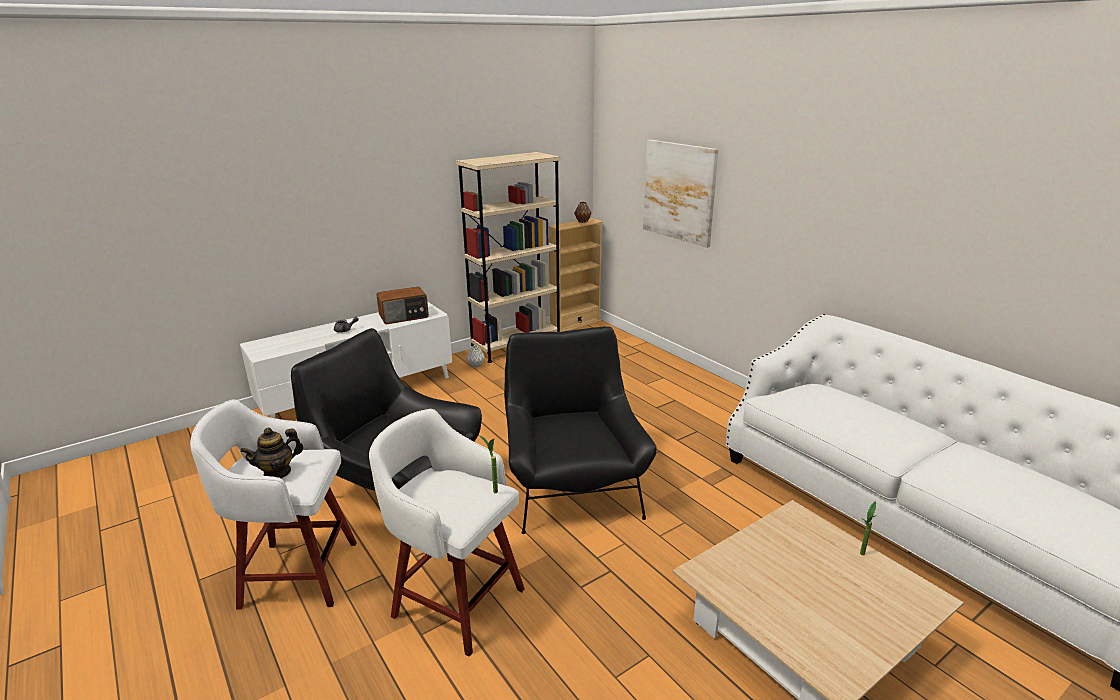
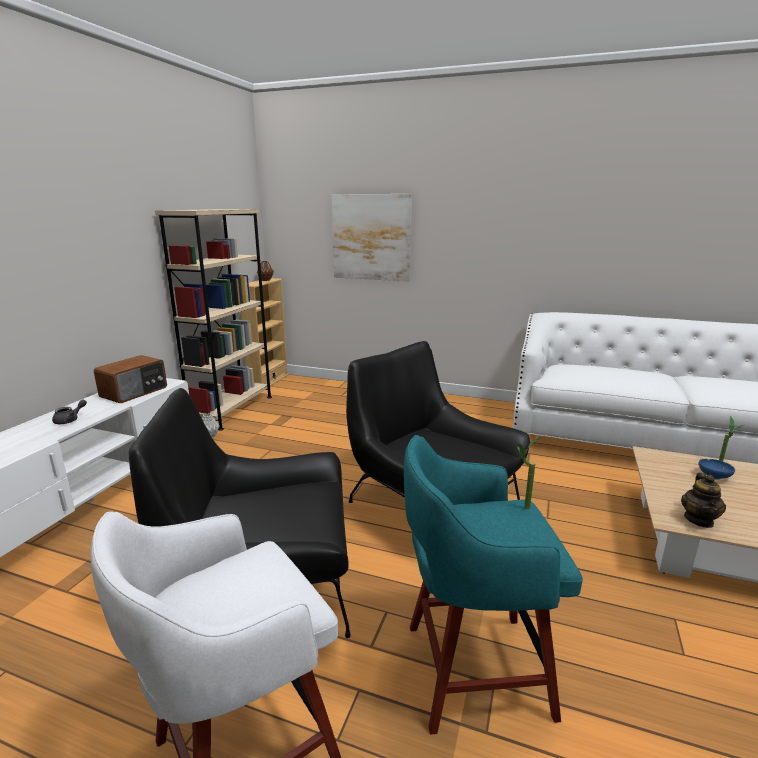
camera: 35 degrees left, 5 degrees down
(277, 472) = (240, 601): teapot -> teapot (699, 520)
(455, 600) = (471, 669): white stool -> turquoise stool
(827, 560) = (714, 476): none -> blue bowl

